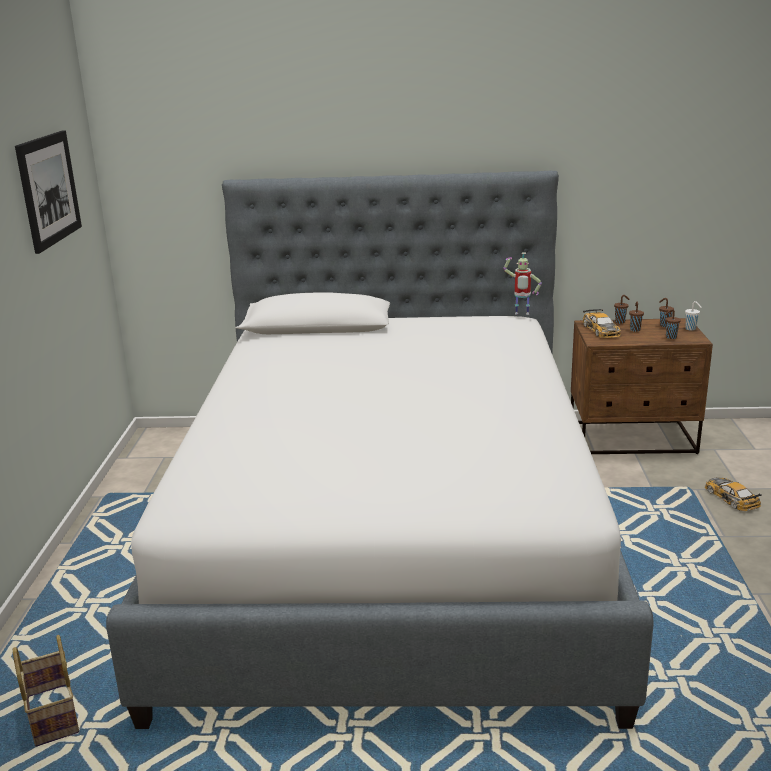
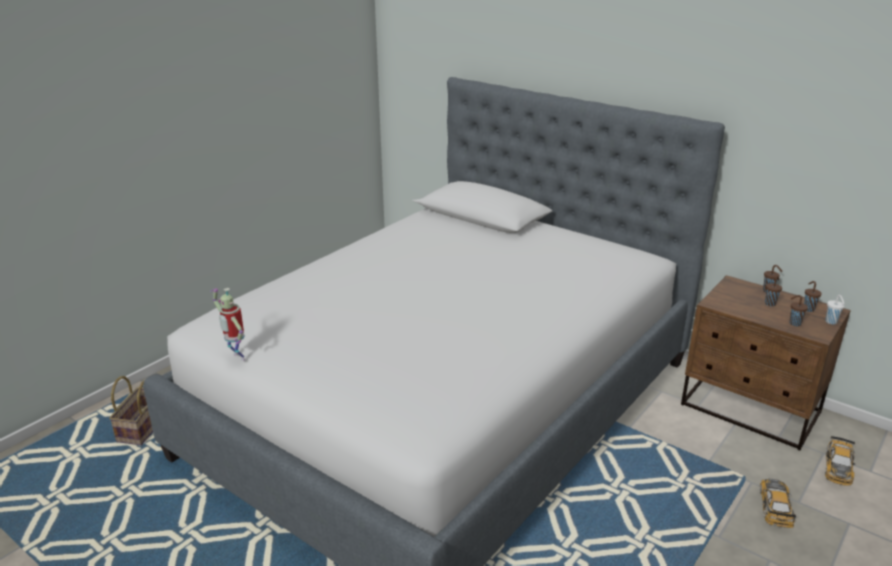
camera: 35 degrees right, 5 degrees up
(49, 189) = (303, 66): picture -> none
(521, 314) = (656, 255): toy robot -> toy robot (236, 358)
(601, 330) = (735, 293): toy car -> toy car (838, 466)

